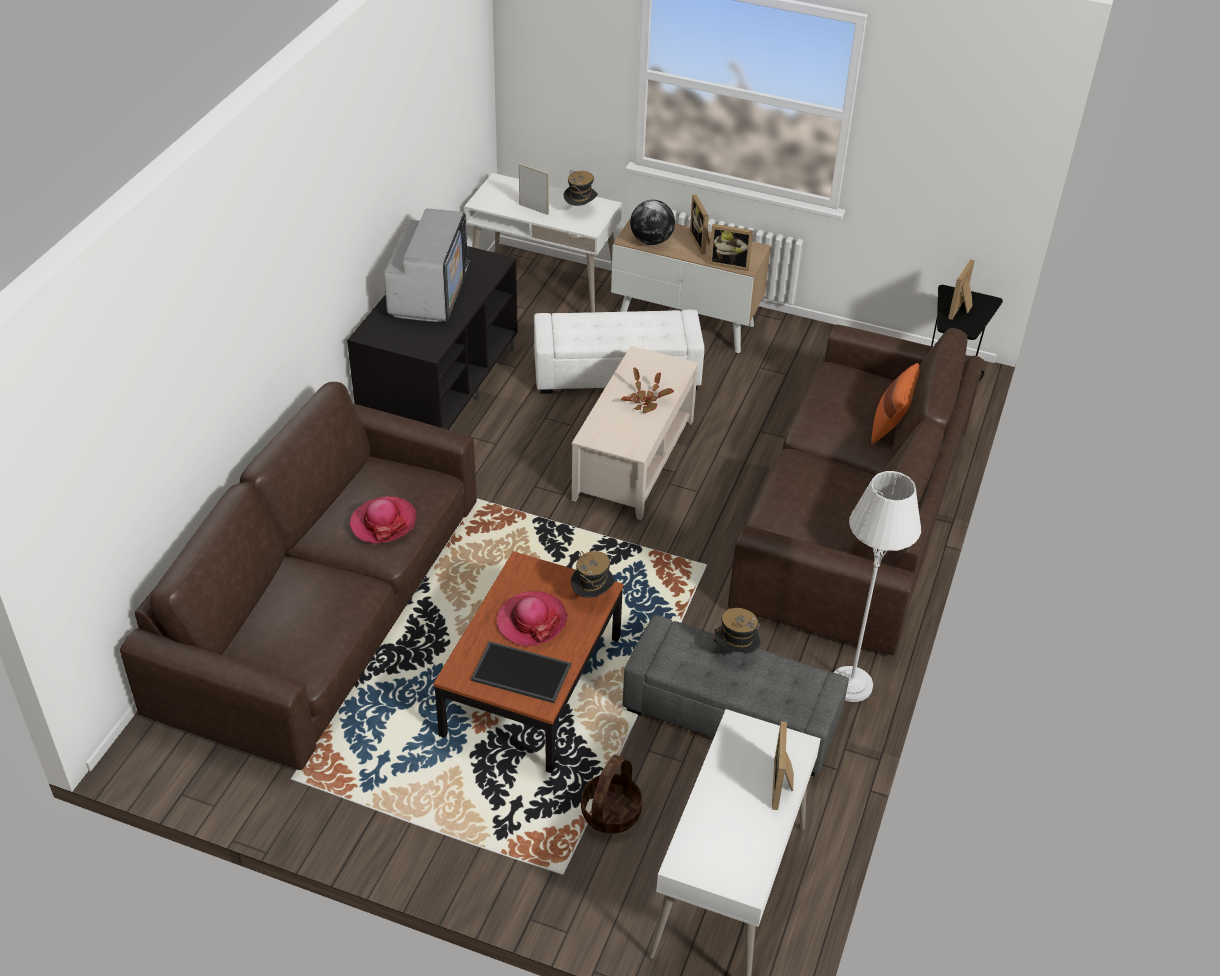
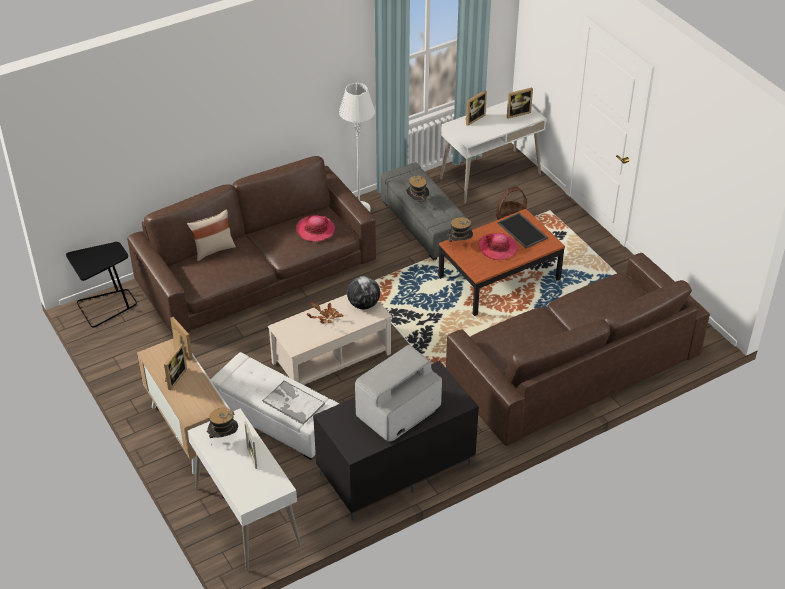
camera: 140 degrees left, 0 degrees up
(383, 522) = (529, 329): hat -> hat (315, 230)
(584, 327) = (293, 403): none -> tray
(651, 241) = (203, 396): globe -> globe (363, 304)
(890, 427) = (213, 249): orange pillow -> beige pillow
(961, 310) = (98, 258): picture frame -> picture frame (517, 113)

